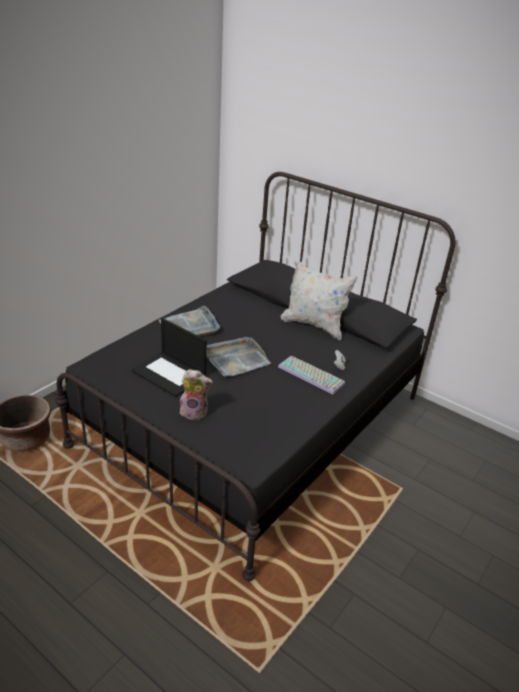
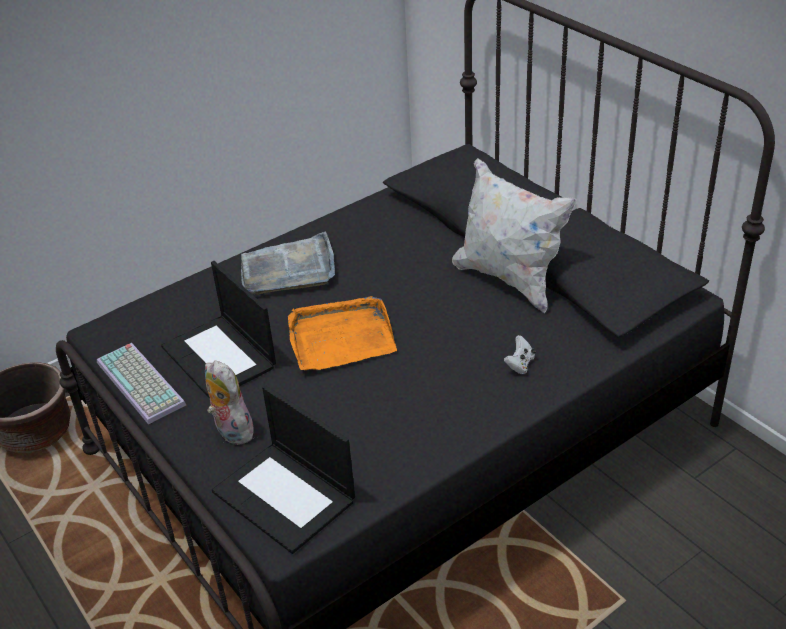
camera: 20 degrees right, 5 degrees up
(195, 412) = (231, 431): plush toy -> plush toy turned 150 degrees counterclockwise
(236, 359) = (340, 337): grey tray -> orange tray
(243, 442) = (286, 496): none -> laptop
(312, 375) = (462, 379): keyboard -> keyboard (143, 383)

